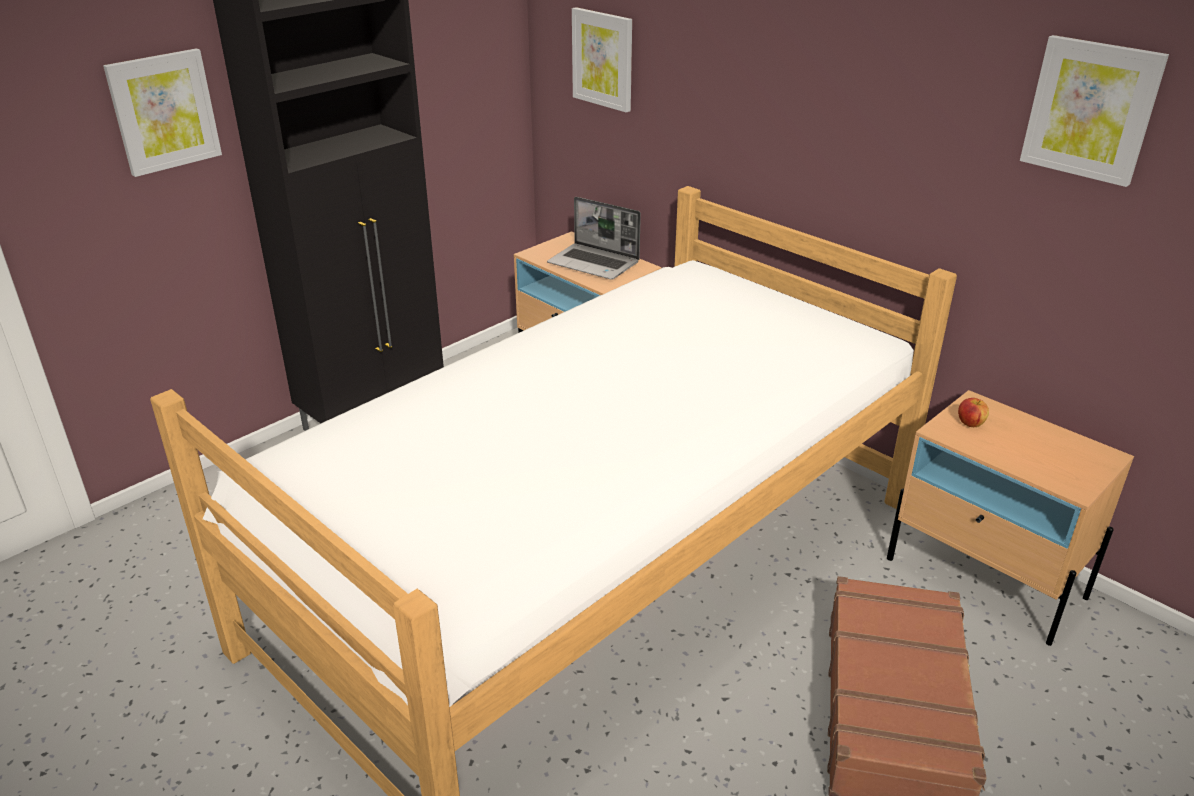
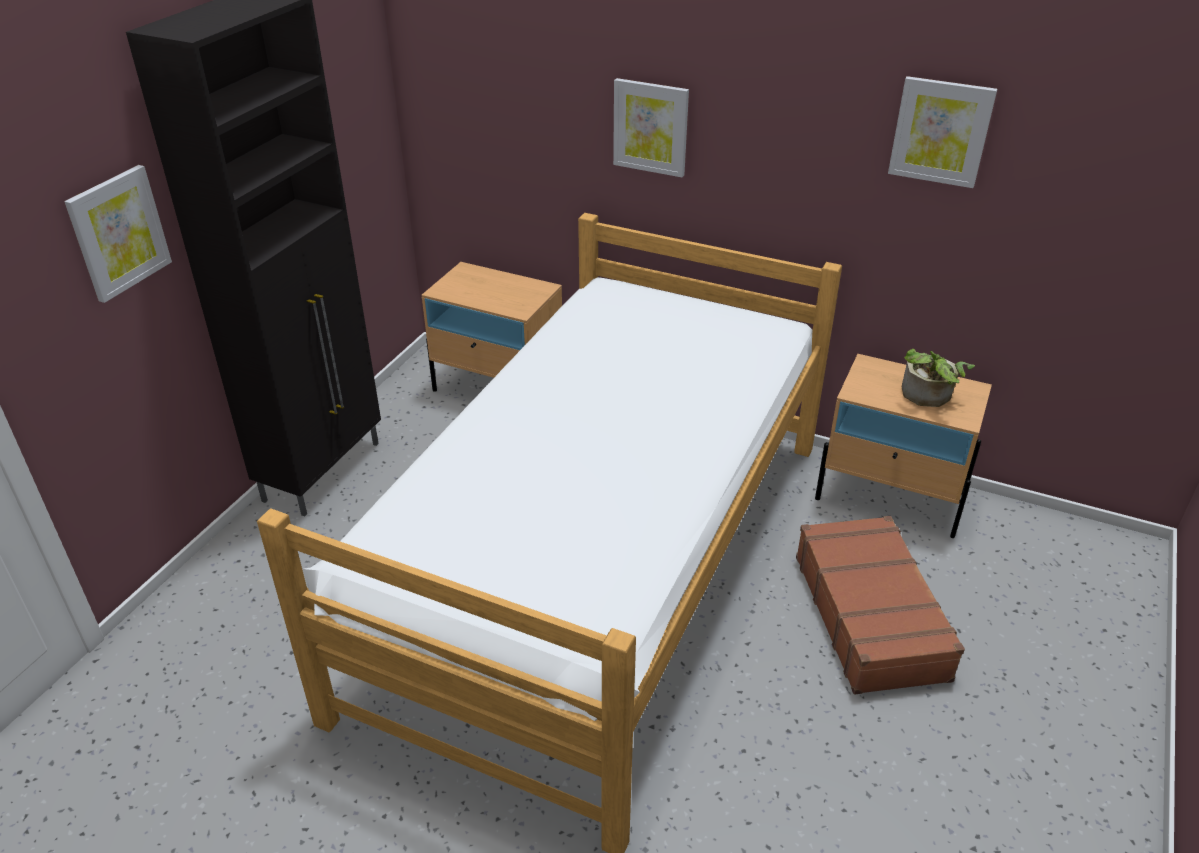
camera: 20 degrees left, 5 degrees up
(595, 263) = (501, 291): laptop -> none
(603, 59) = (482, 104): picture -> picture (651, 127)
(970, 423) = (872, 382): apple -> none
(1036, 453) = (928, 397): none -> potted plant

